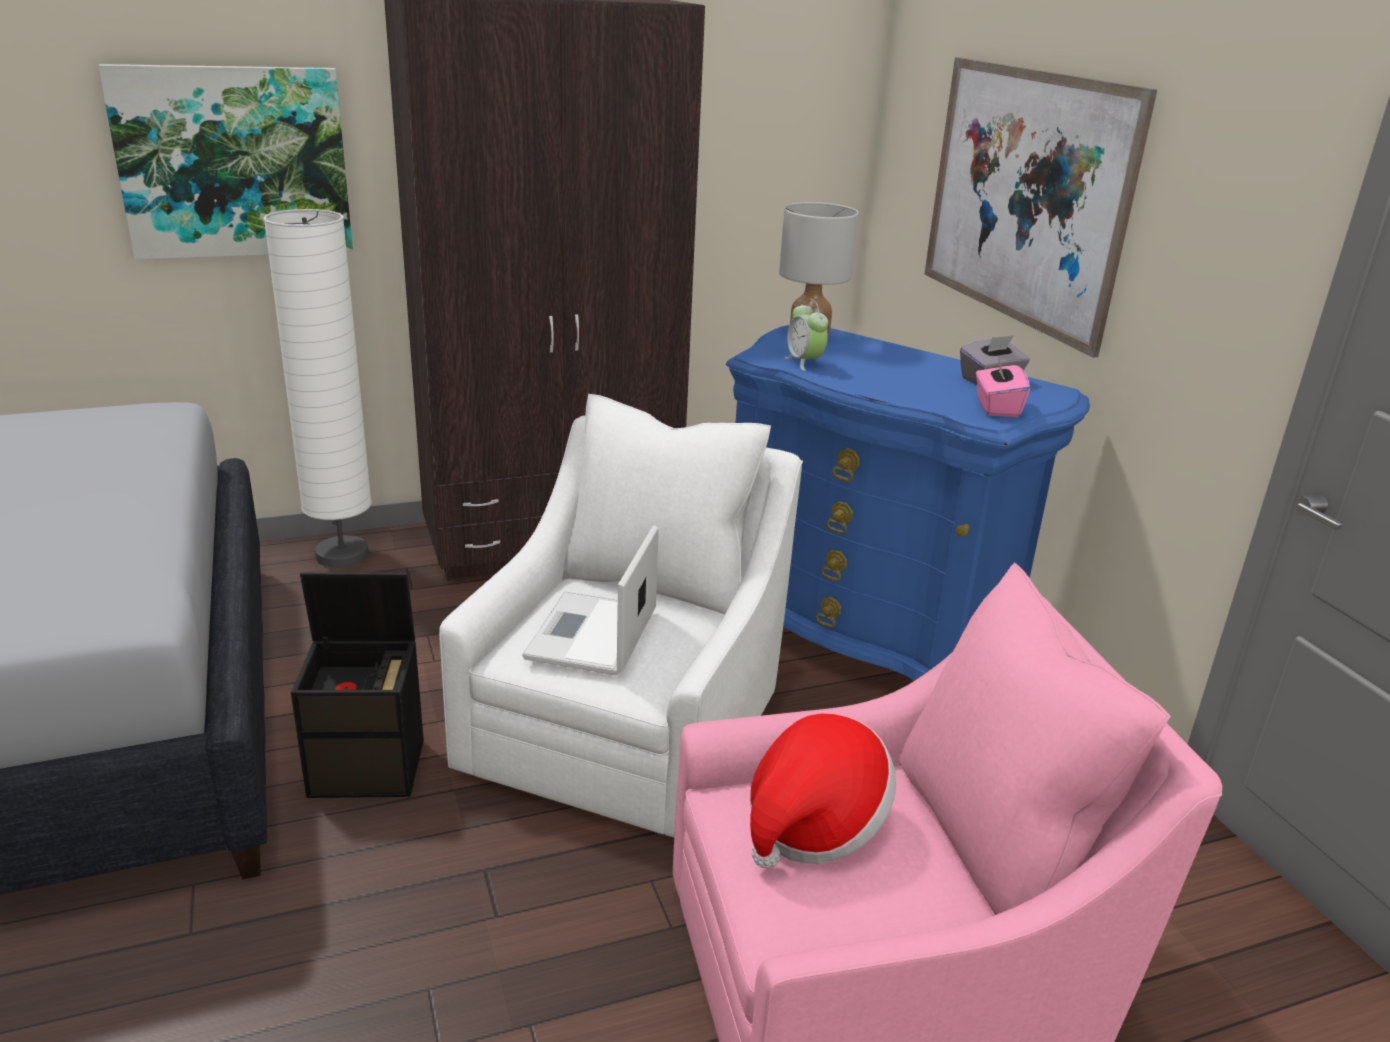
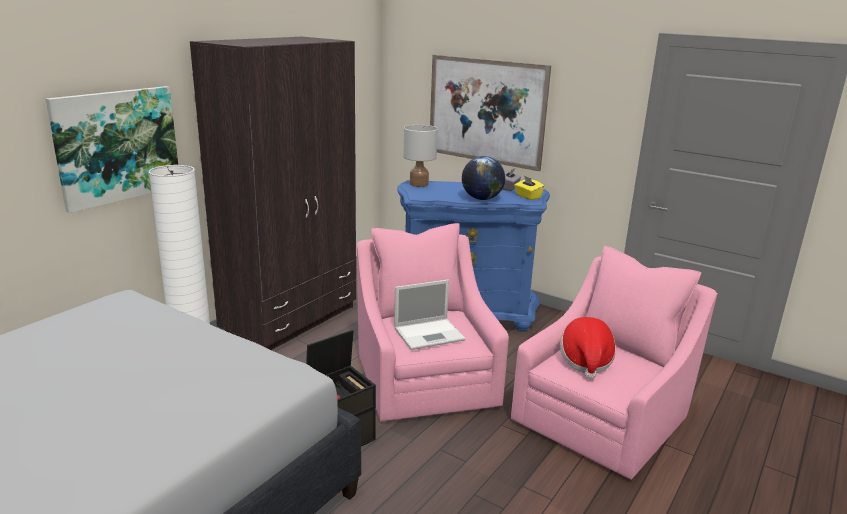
camera: 35 degrees left, 5 degrees down
(591, 636) = (430, 334): laptop -> laptop turned 90 degrees counterclockwise
(630, 725) = (424, 378): white armchair -> pink armchair
(804, 363) = (439, 196): alarm clock -> none
(881, 388) = (481, 199): none -> globe
(996, 407) = (527, 197): pink tissue box -> yellow tissue box

